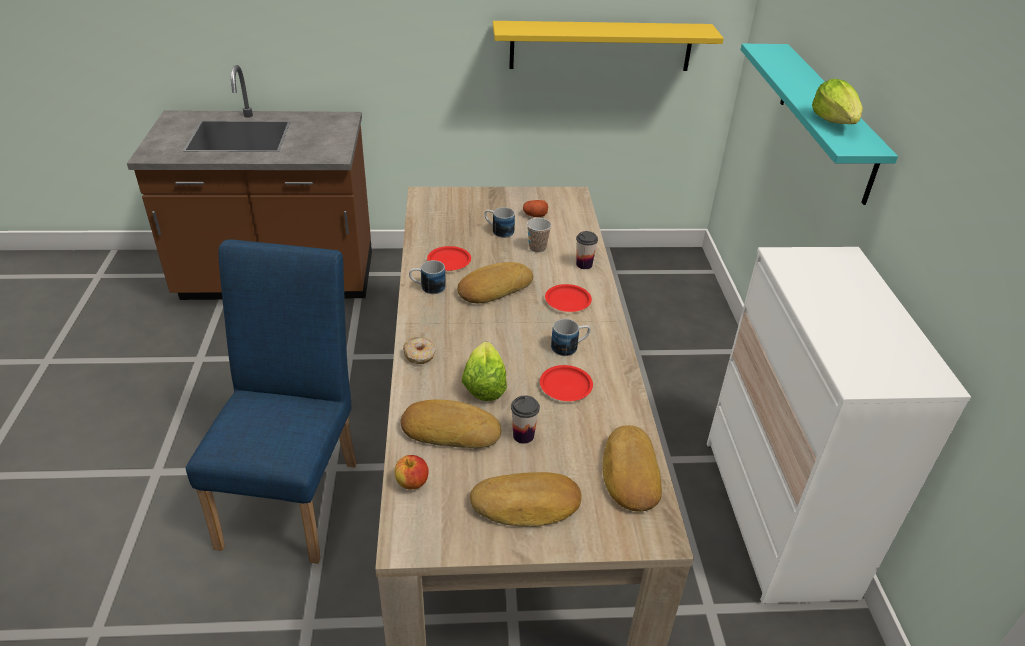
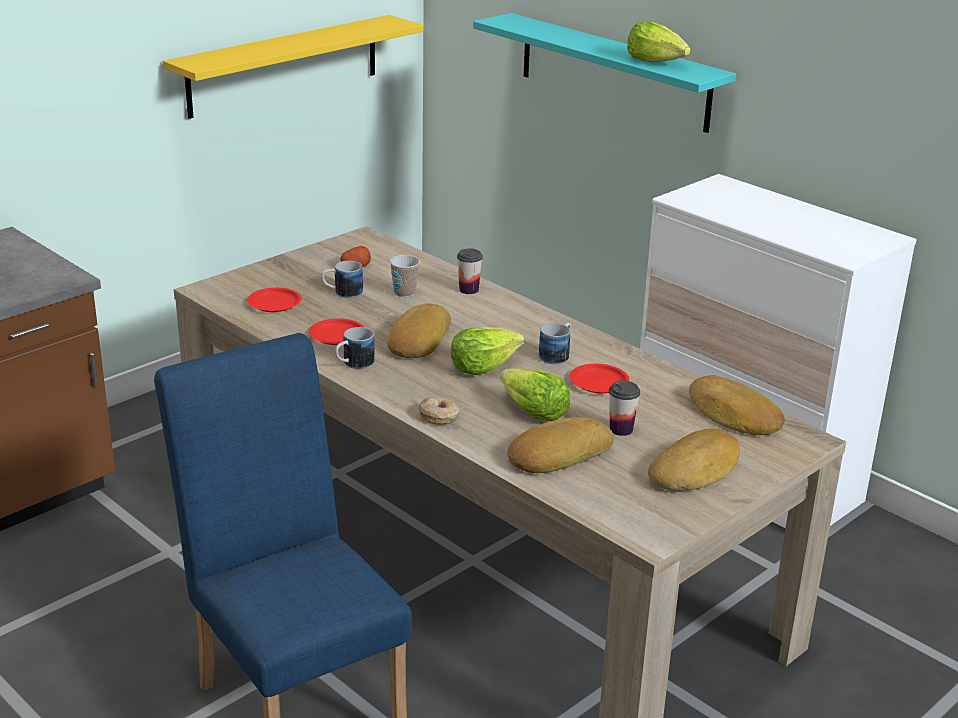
camera: 40 degrees left, 10 degrees down
(412, 483) = (589, 501): apple -> none
(505, 330) = (483, 366): none -> lettuce
(568, 301) = (501, 323): red plate -> red plate (275, 304)

